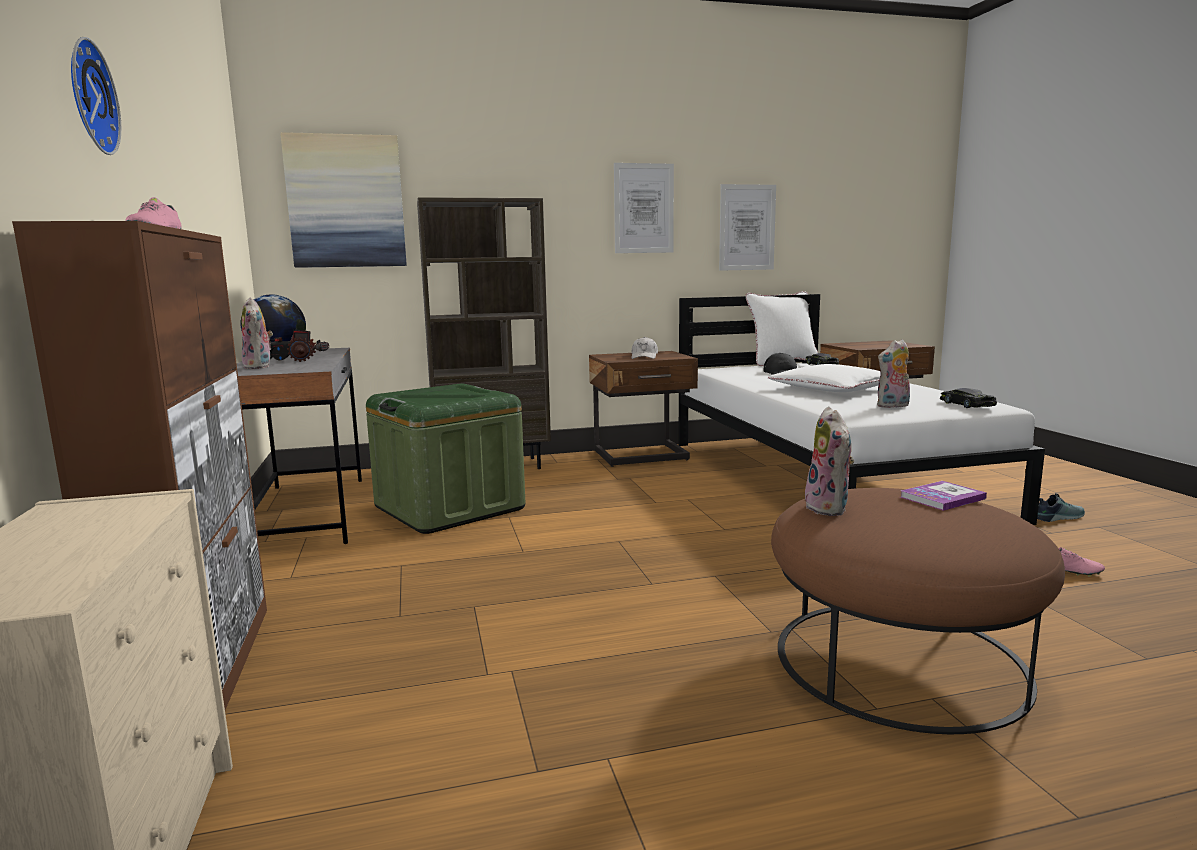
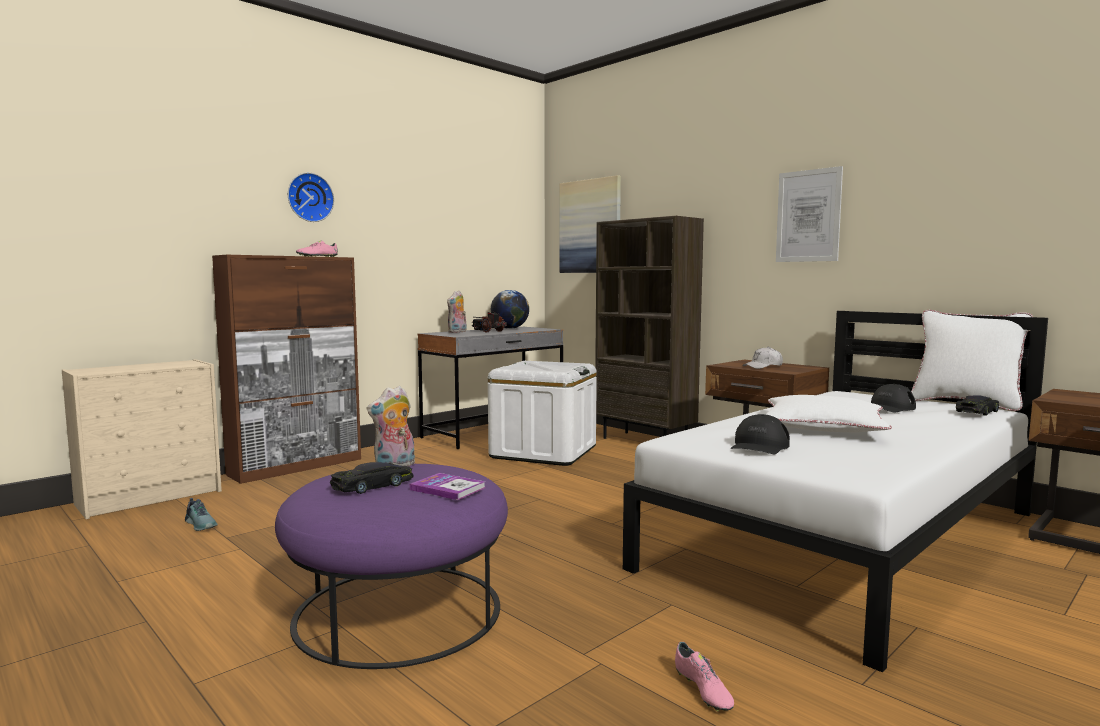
camera: 60 degrees right, 5 degrees down
(449, 508) = (543, 452): green storage box -> white storage box
(747, 227) = (937, 230): picture -> none
(893, 406) = (759, 446): plush toy -> black cap
(898, 660) = (398, 610): brown ottoman -> purple ottoman
(966, 404) = (840, 468): black toy car -> black toy car (373, 485)
(1056, 517) = (950, 689): shoe -> shoe (202, 524)

